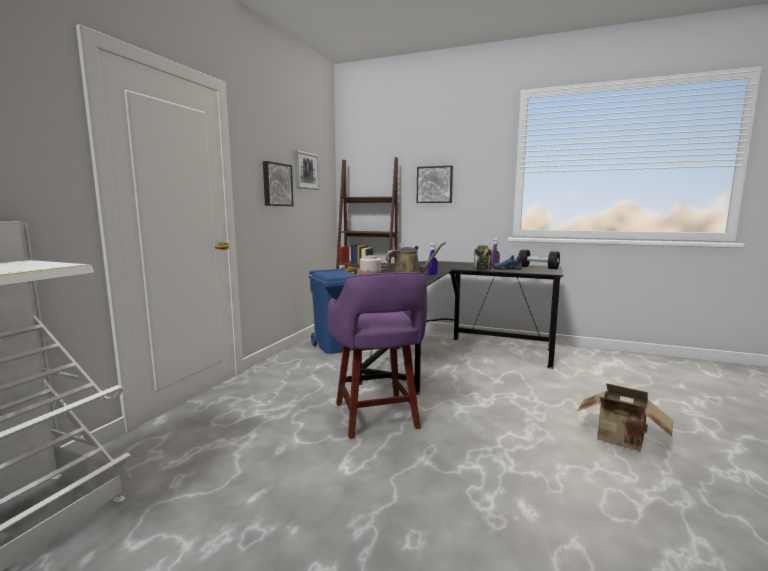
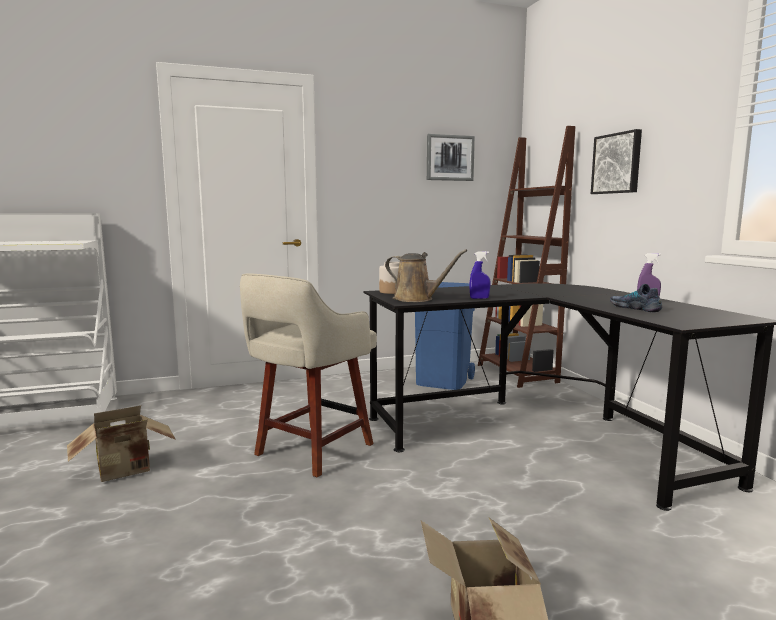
camera: 50 degrees right, 0 degrees up
(276, 184) = (390, 177): picture -> none
(284, 508) = (126, 471): none -> cardboard box
(376, 418) = (310, 451): purple stool -> beige stool
(482, 269) = (589, 303): jar -> none
(538, 267) = (709, 315): black dumbbell -> none

